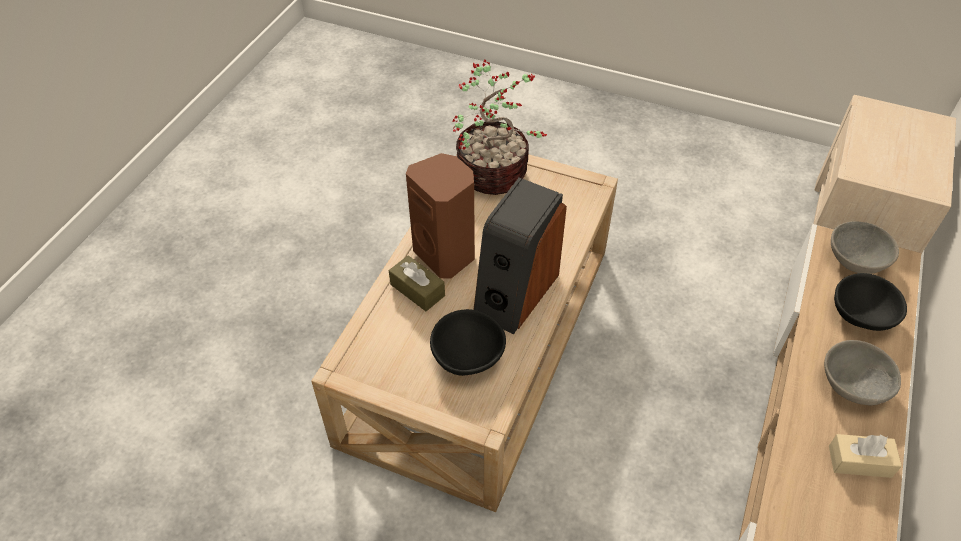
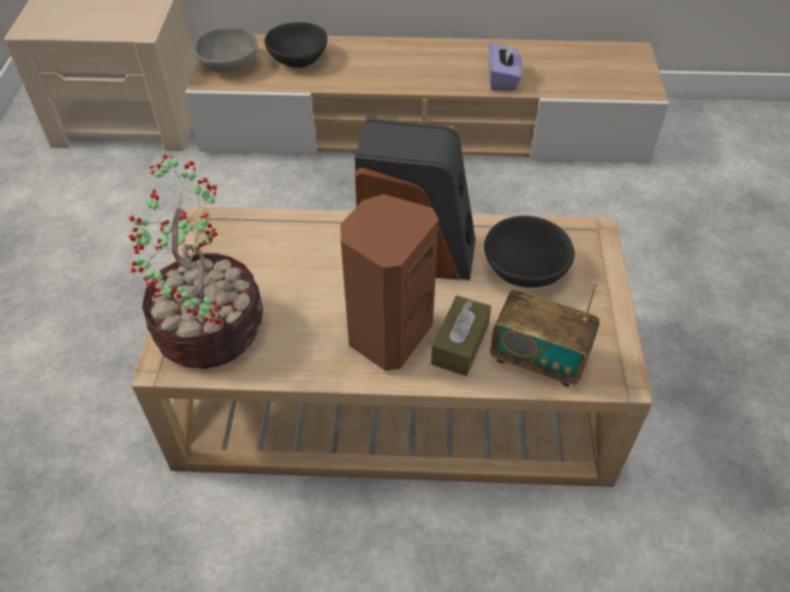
camera: 110 degrees left, 0 degrees up
(382, 329) = (538, 358): none -> radio
(800, 497) = (502, 79): none -> purple tissue box
(853, 386) = (379, 60): grey bowl -> none
(859, 461) = (451, 55): beige tissue box -> none

